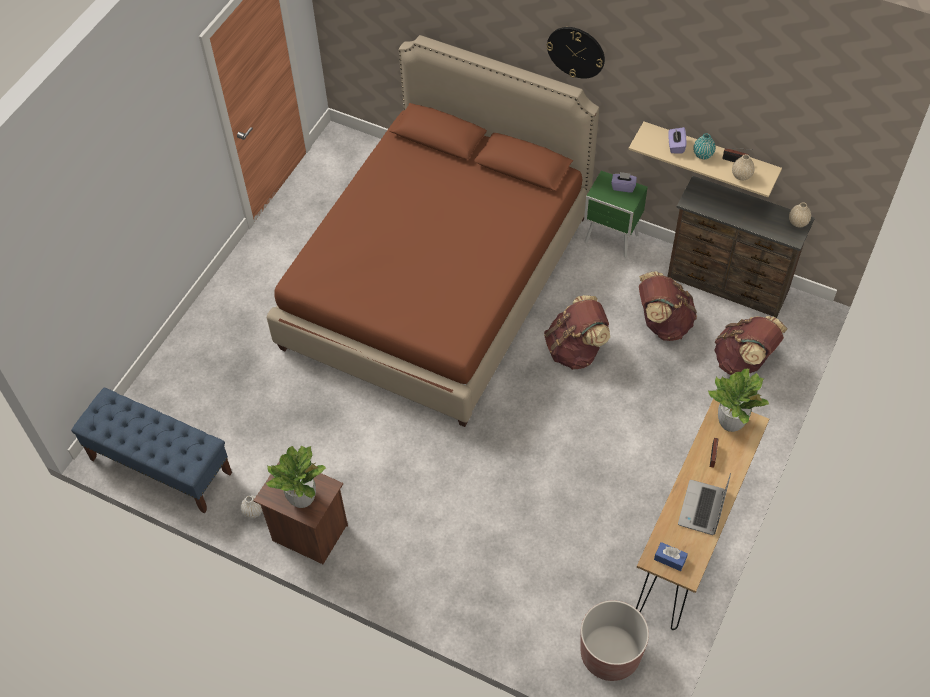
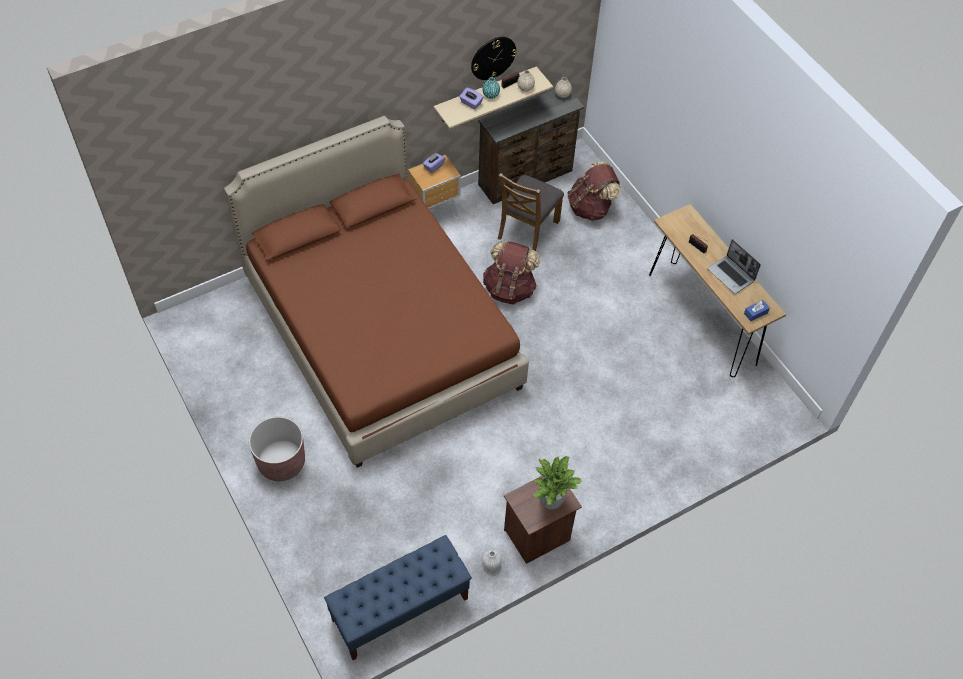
camera: 60 degrees left, 0 degrees up
(576, 52) = (373, 89): wall clock -> wall clock (493, 57)
(610, 654) = (751, 408): brown planter -> brown planter (281, 462)
(612, 240) = (436, 213): green nightstand -> brown nightstand
(662, 323) = (527, 229): brown backpack -> brown chair
(731, 423) = (680, 223): potted plant -> none

